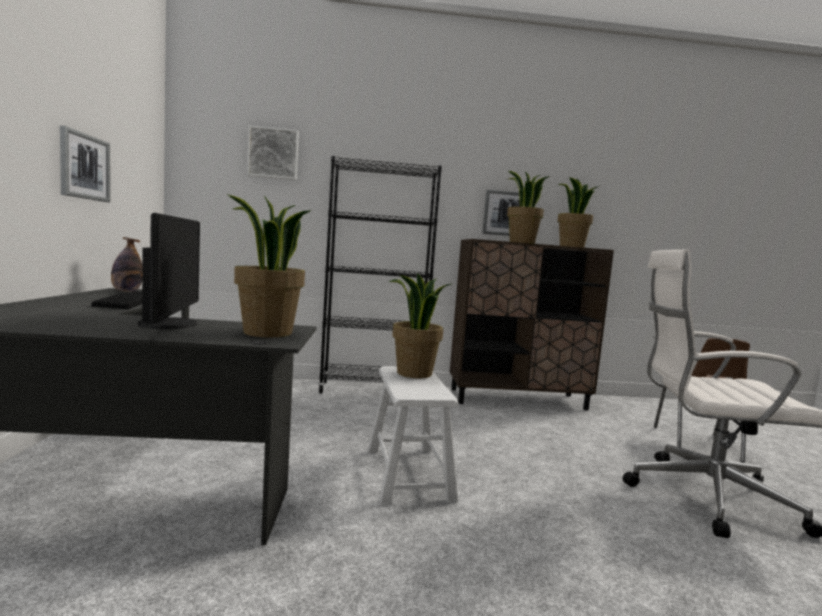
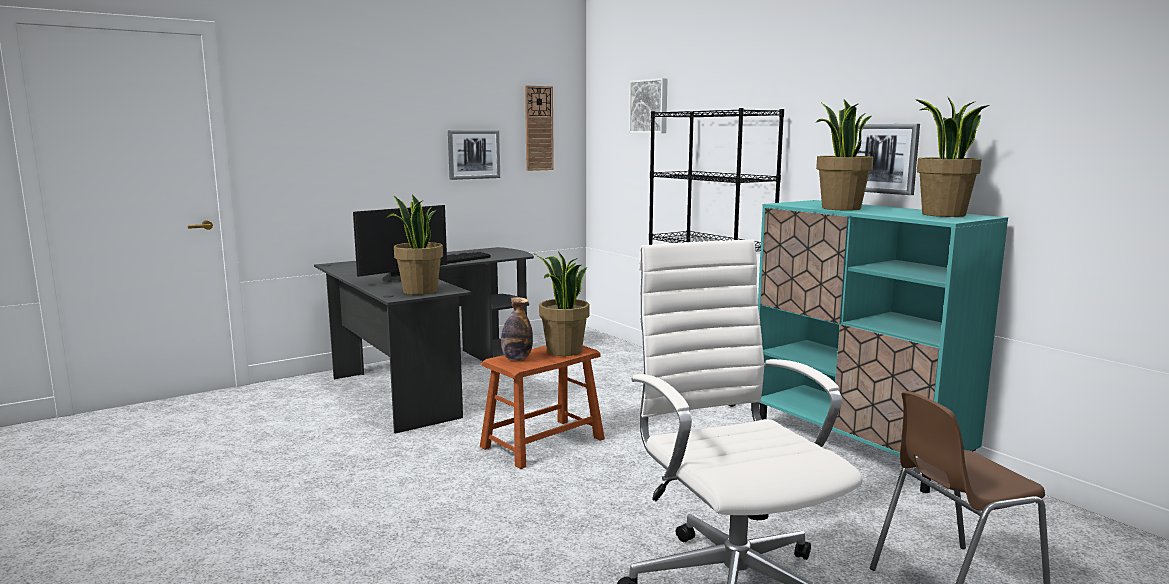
camera: 60 degrees right, 5 degrees up
(126, 291) = (493, 251): bottle -> bottle (516, 358)
(136, 152) = (538, 128): none -> wall clock
(408, 473) = (543, 443): white stool -> brown stool
(518, 399) = (857, 447): brown cabinet -> turquoise cabinet

